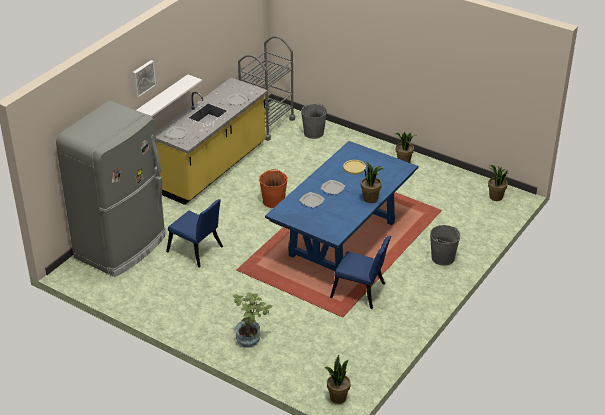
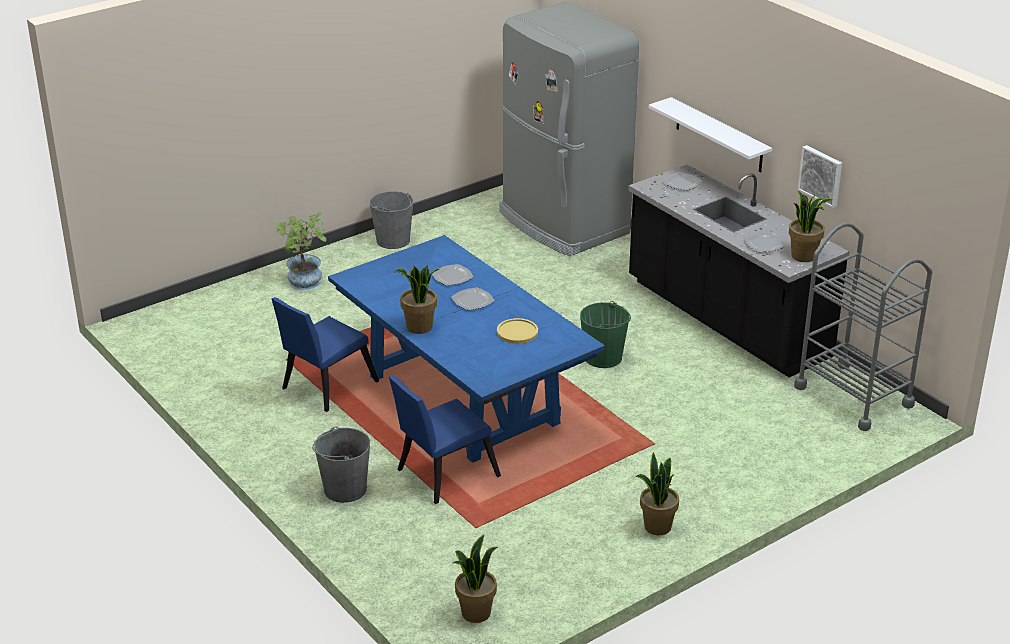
camera: 110 degrees right, 5 degrees down
(143, 78) = (698, 65): picture -> picture (821, 175)
(197, 251) = (516, 274): blue chair -> blue chair (442, 475)
(213, 168) = (726, 320): yellow counter -> black counter
(273, 201) = (603, 357): orange bucket -> green bucket
(314, 133) = (804, 442): grey bucket -> grey bucket (393, 240)
(337, 397) = (146, 323): potted plant -> potted plant (804, 256)

